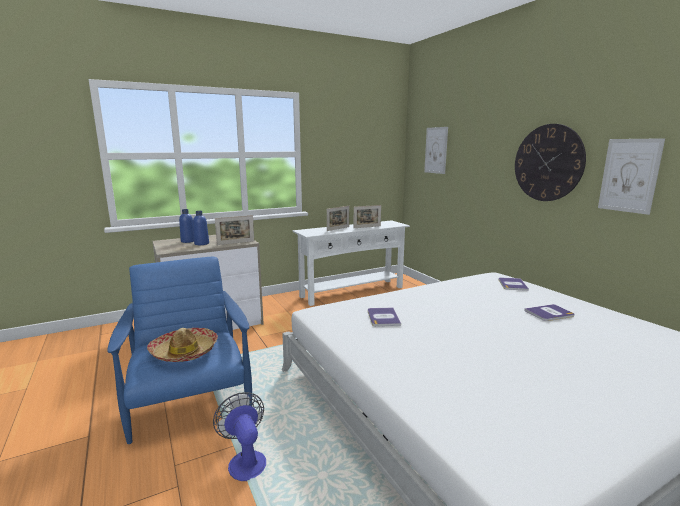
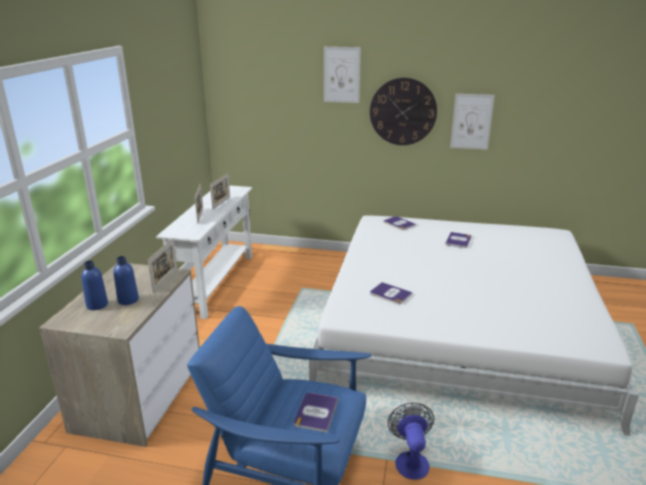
camera: 50 degrees left, 10 degrees up
(184, 352) = (316, 412): hat -> book
(245, 460) = (410, 459): fan -> fan turned 75 degrees clockwise
(436, 150) = (260, 96): picture -> picture (341, 75)

